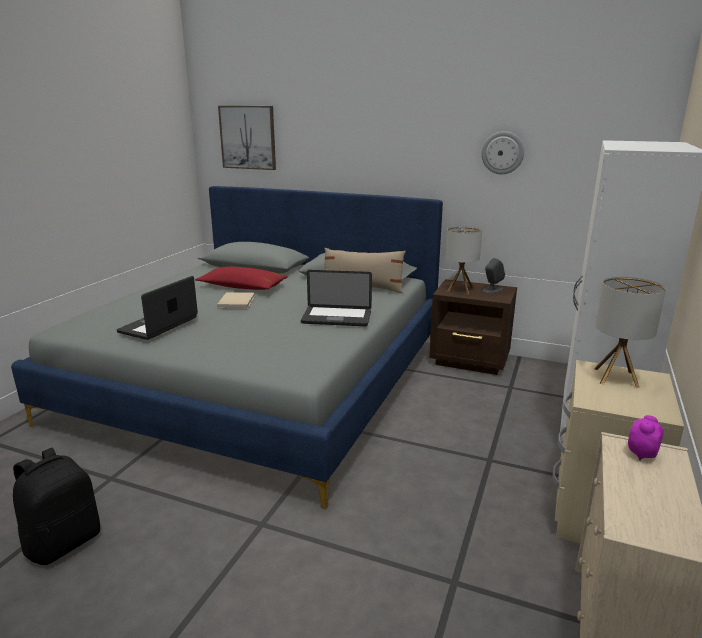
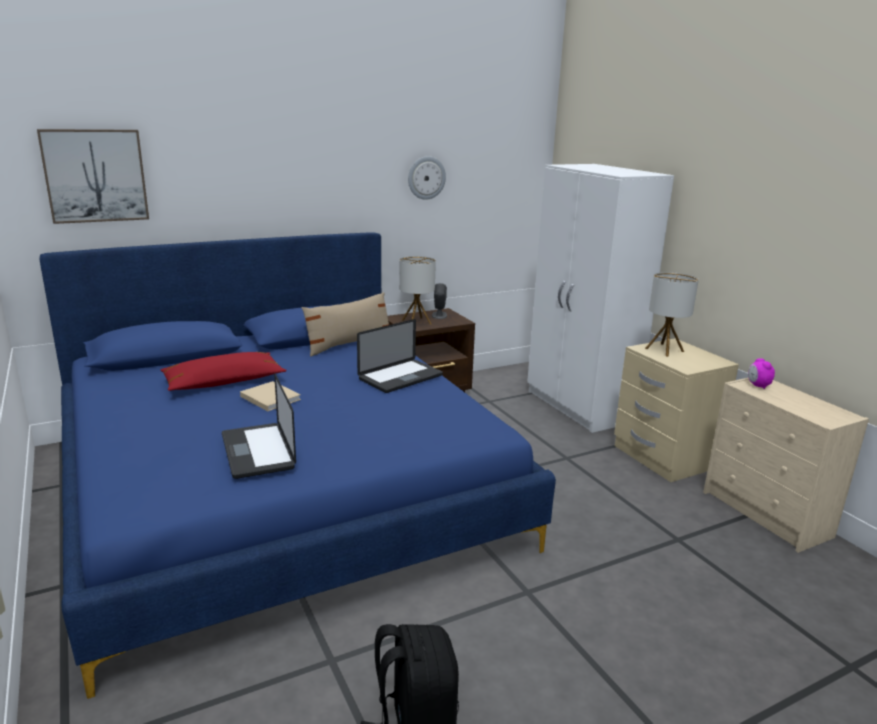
camera: 50 degrees left, 0 degrees up
(260, 380) = (282, 490): grey bed -> blue bed

